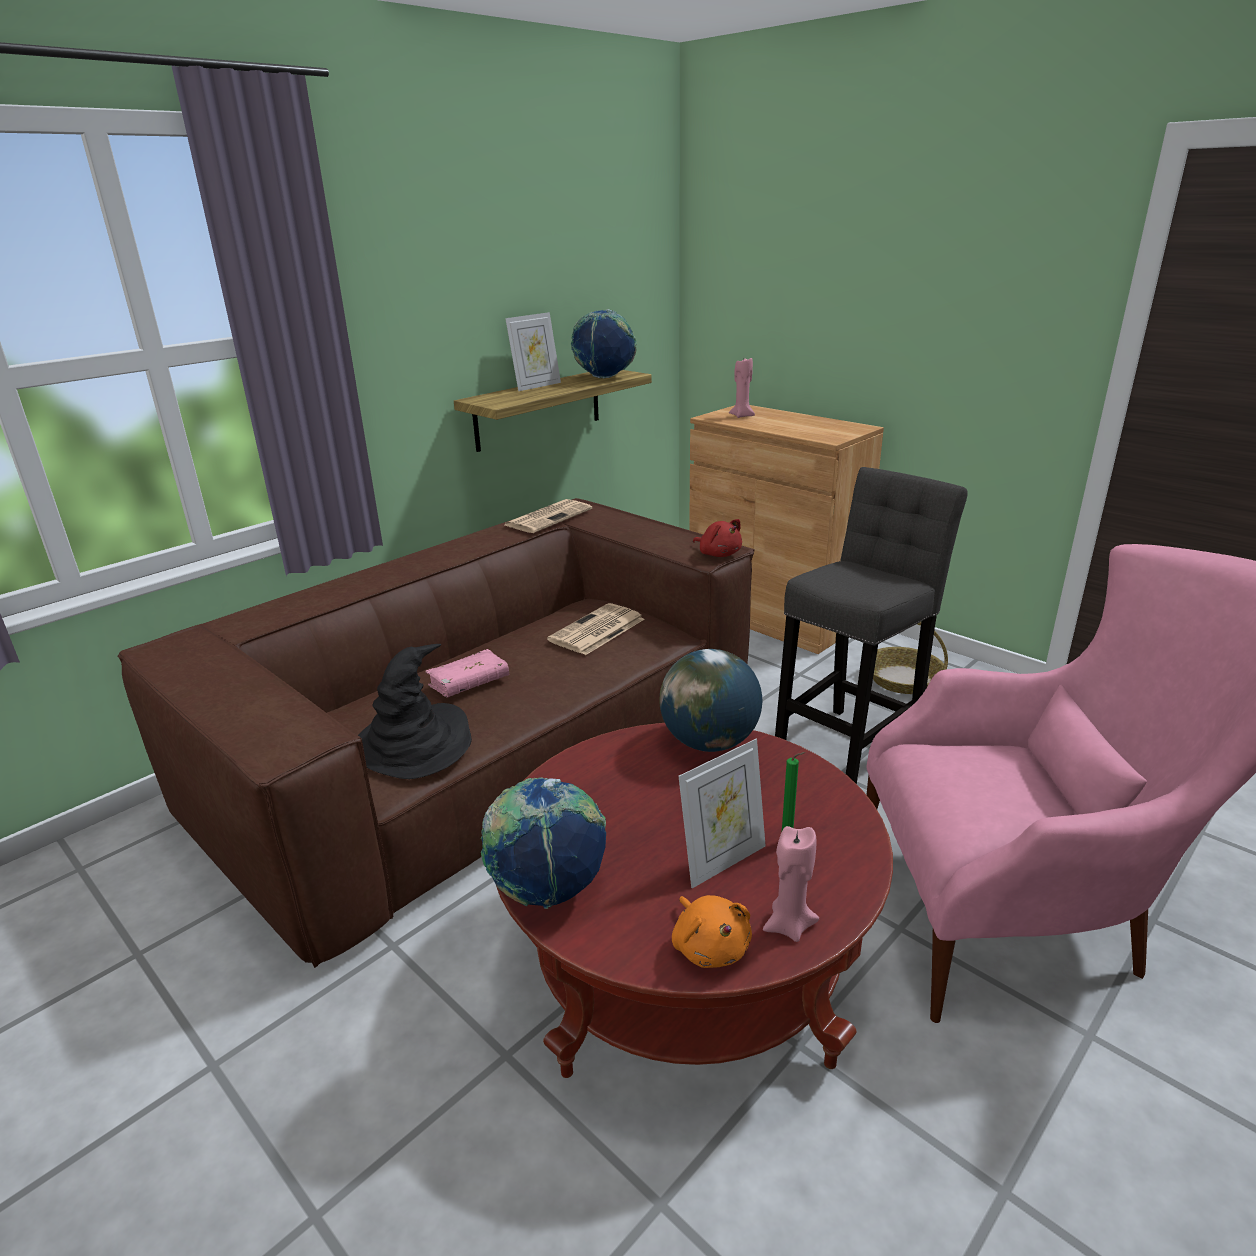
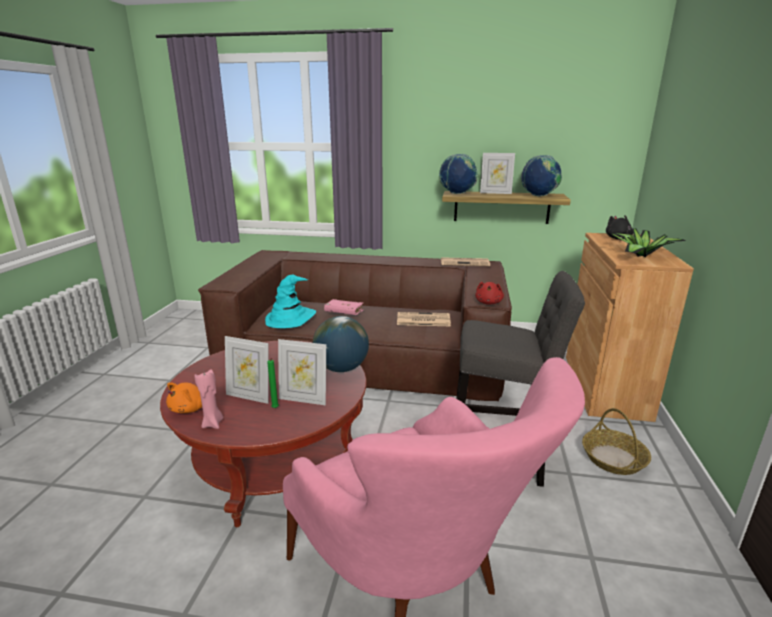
camera: 55 degrees right, 5 degrees down
(415, 744) = (290, 318): black hat -> turquoise hat
(548, 889) = (207, 366): globe -> globe (457, 194)
(742, 416) = (618, 239): pink candle -> black plush toy
(779, 805) = (304, 399): none -> picture frame
(818, 428) = (640, 255): none -> potted plant

